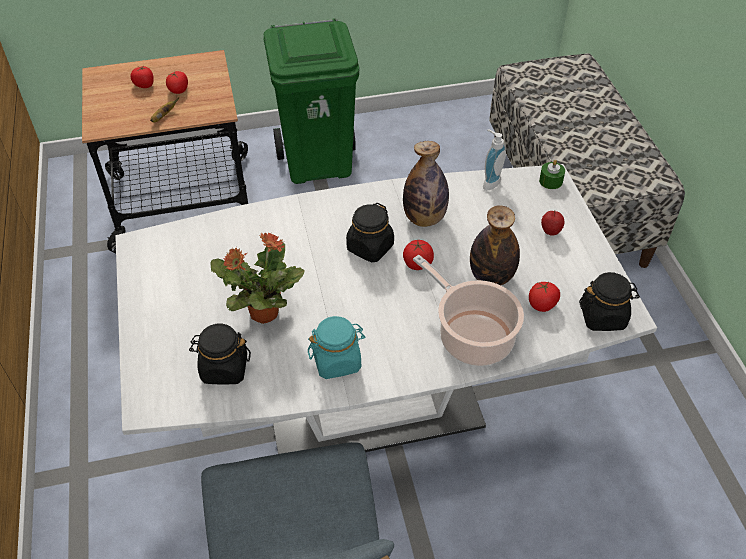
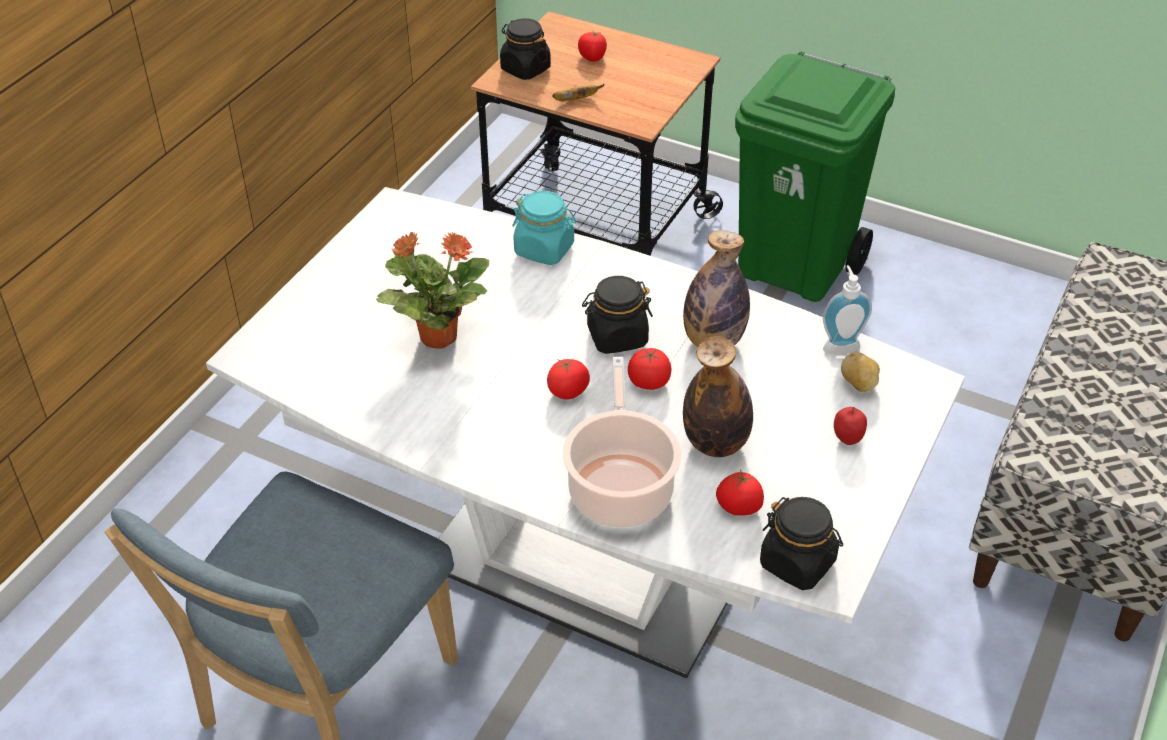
camera: 40 degrees right, 5 degrees down
(179, 90) = (622, 79): tomato -> tomato (568, 391)
(224, 368) = (345, 364): black jar -> black jar (525, 69)
(337, 361) = (455, 423): turquoise jar -> turquoise jar (544, 249)
(522, 198) = (859, 384): none -> potato
(550, 181) = (921, 386): green candle -> none

